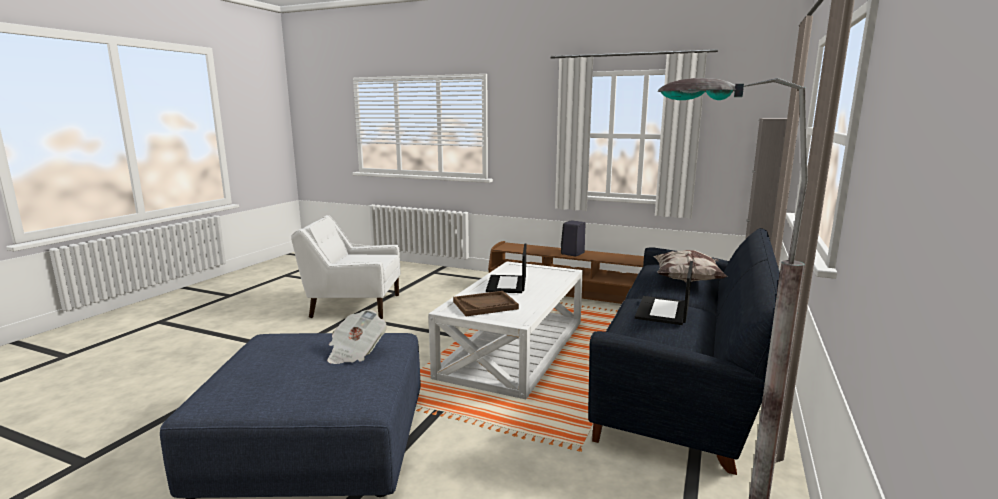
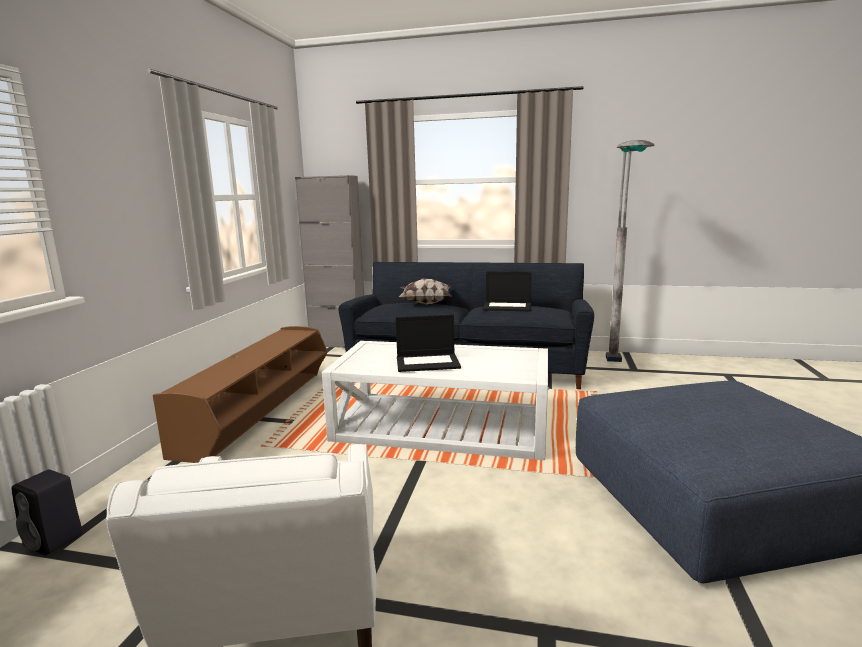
camera: 100 degrees left, 0 degrees up
(355, 352) = (673, 401): newspaper -> none
(485, 305) = (502, 365): brown tray -> none
(572, 253) = (256, 355): black speaker -> black speaker (55, 540)

